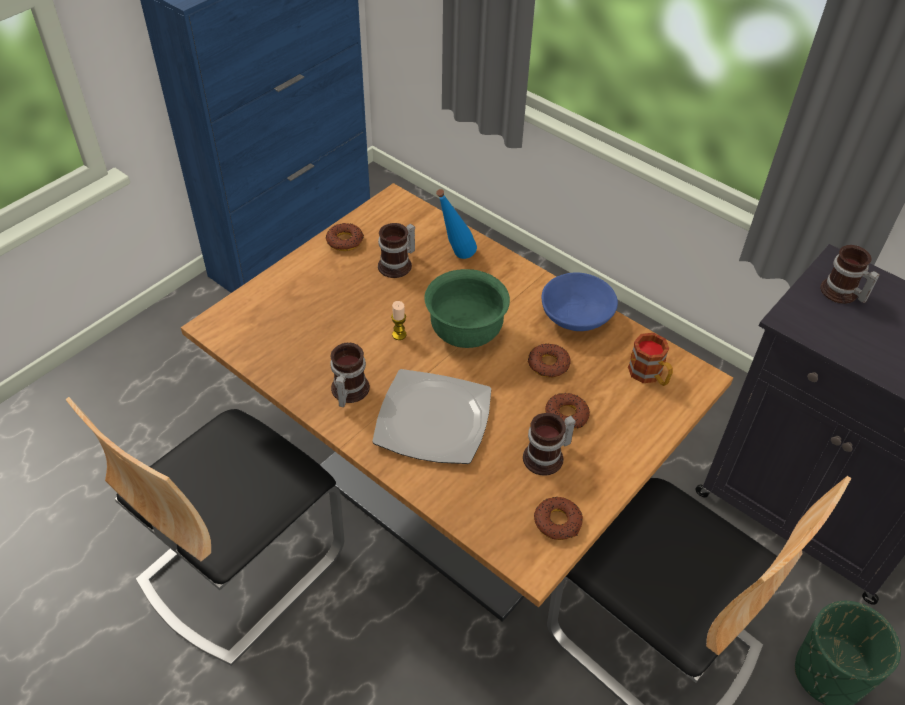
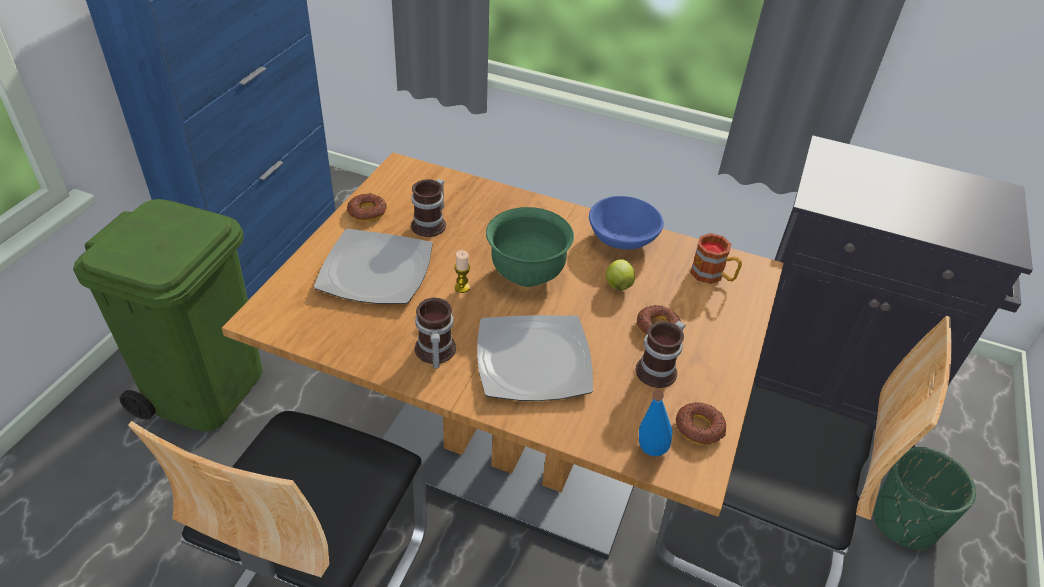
camera: 20 degrees left, 5 degrees down
(201, 367) = (207, 388): none -> green trash can
(329, 303) = (376, 272): none -> plate
(455, 258) = (484, 208): blue bottle -> blue bottle (646, 458)
(548, 364) = (618, 285): donut -> apple
(841, 294) = (844, 172): mug -> none

